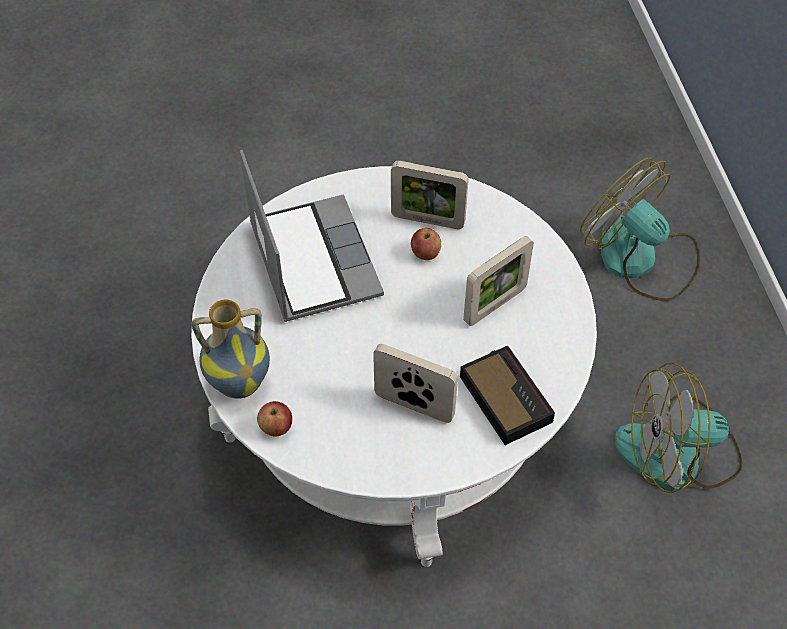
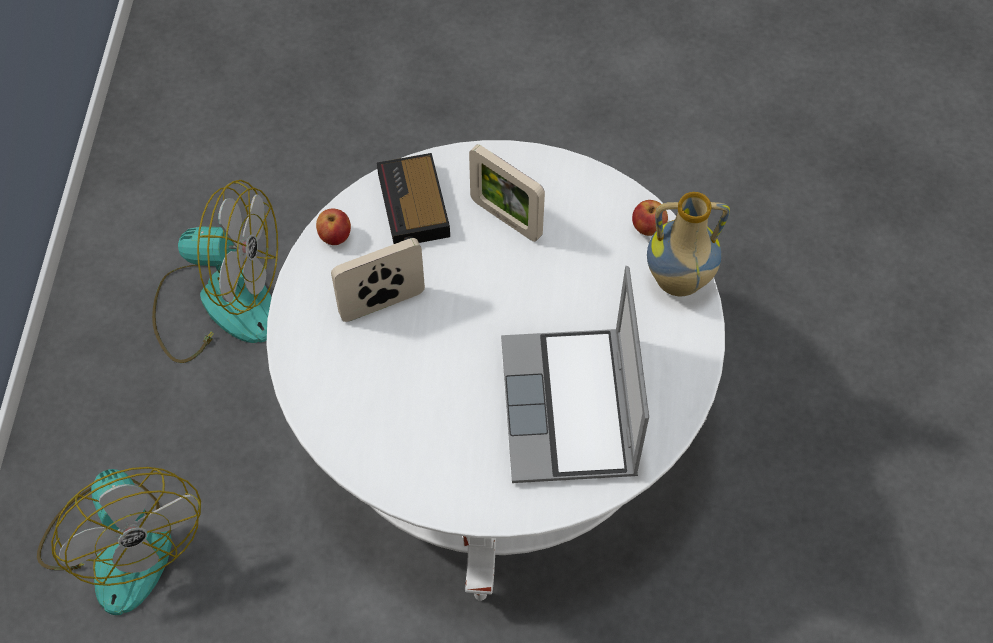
camera: 165 degrees left, 5 degrees up
(425, 254) = (436, 385): apple -> apple (335, 236)
(427, 220) = (417, 431): picture frame -> none

